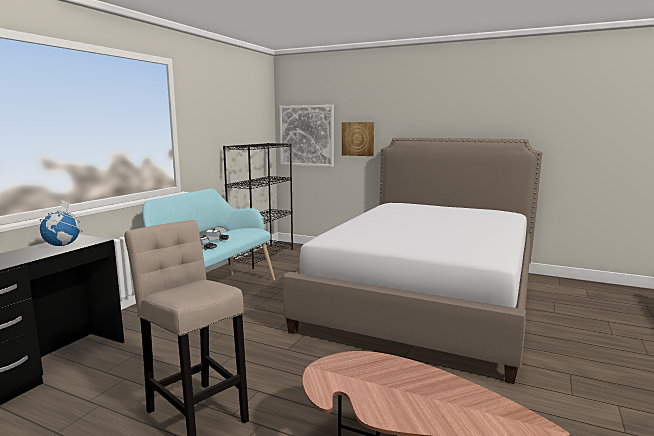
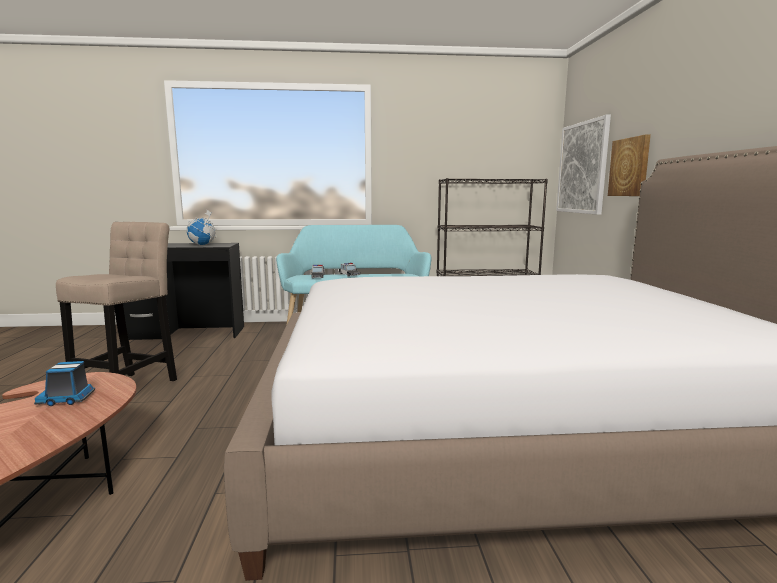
camera: 60 degrees right, 0 degrees up
(369, 377) = (67, 399): none -> toy truck

